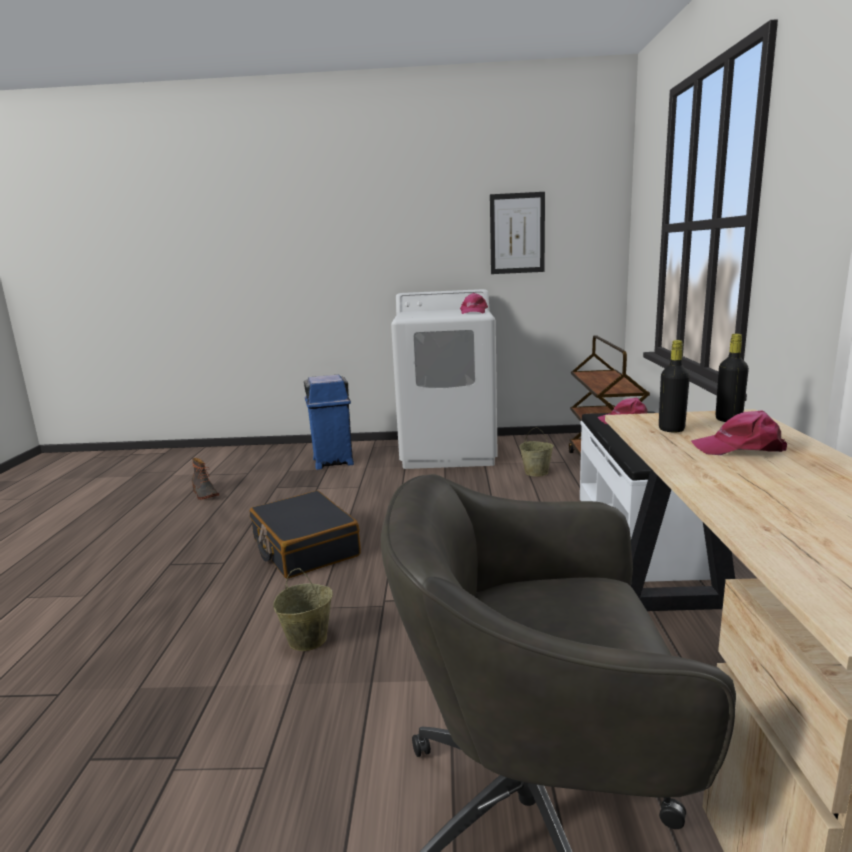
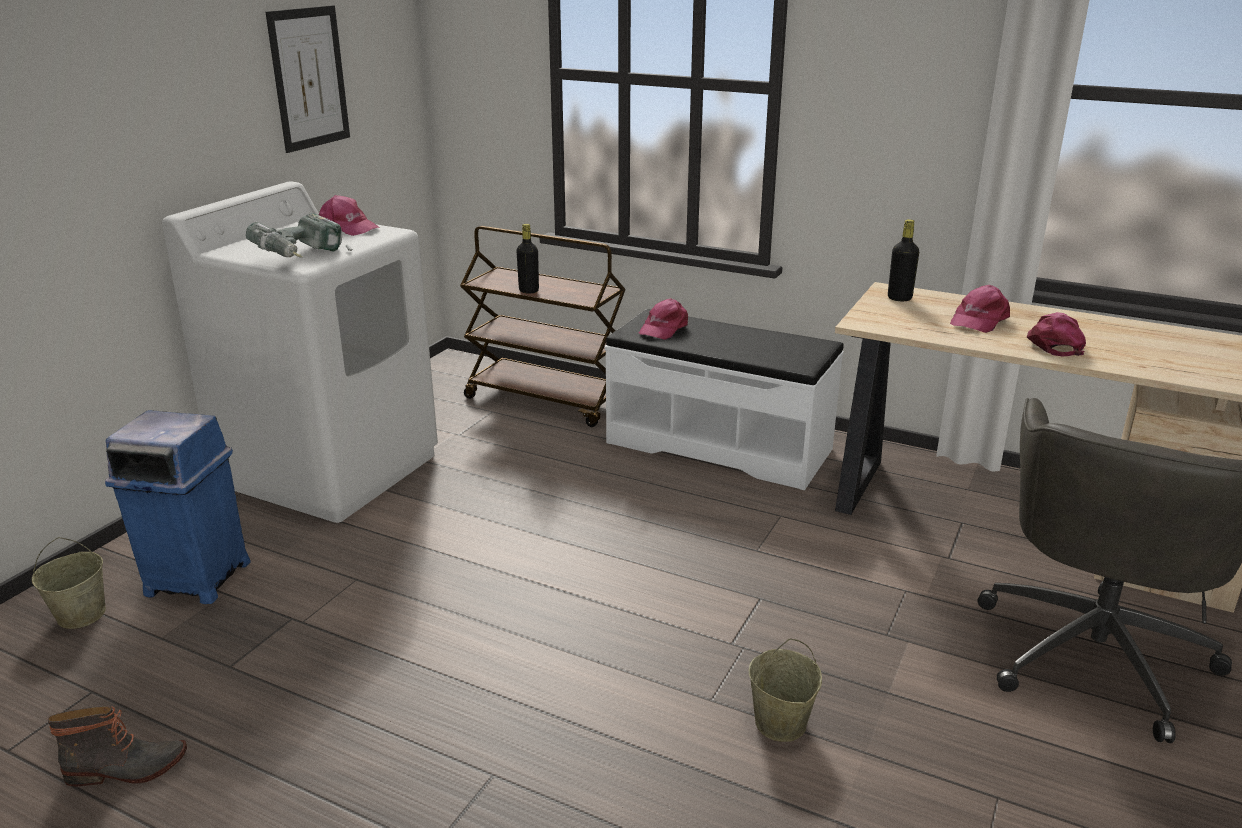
camera: 65 degrees left, 10 degrees up
(304, 548) = (525, 679): black suitcase -> none
(415, 316) = (304, 258): none -> power drill
(536, 472) = (499, 438): beige bucket -> beige bucket (82, 614)
(671, 429) = (909, 321): black bottle -> black bottle (529, 291)
(742, 481) = (1054, 343): none -> pink cap

